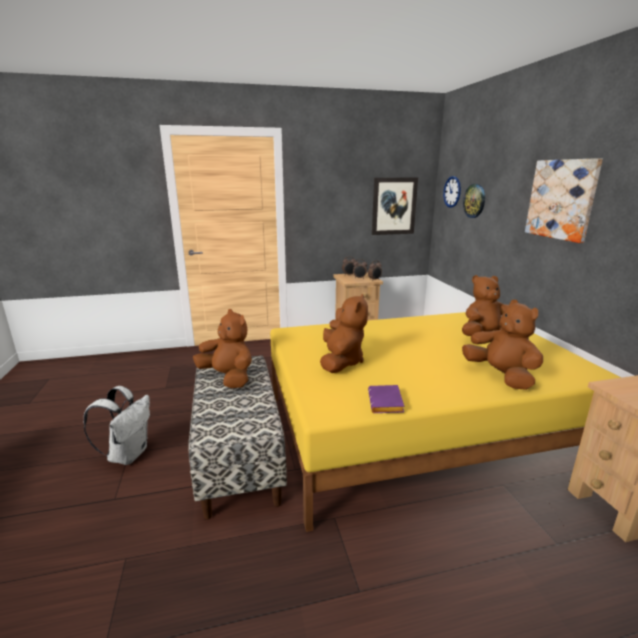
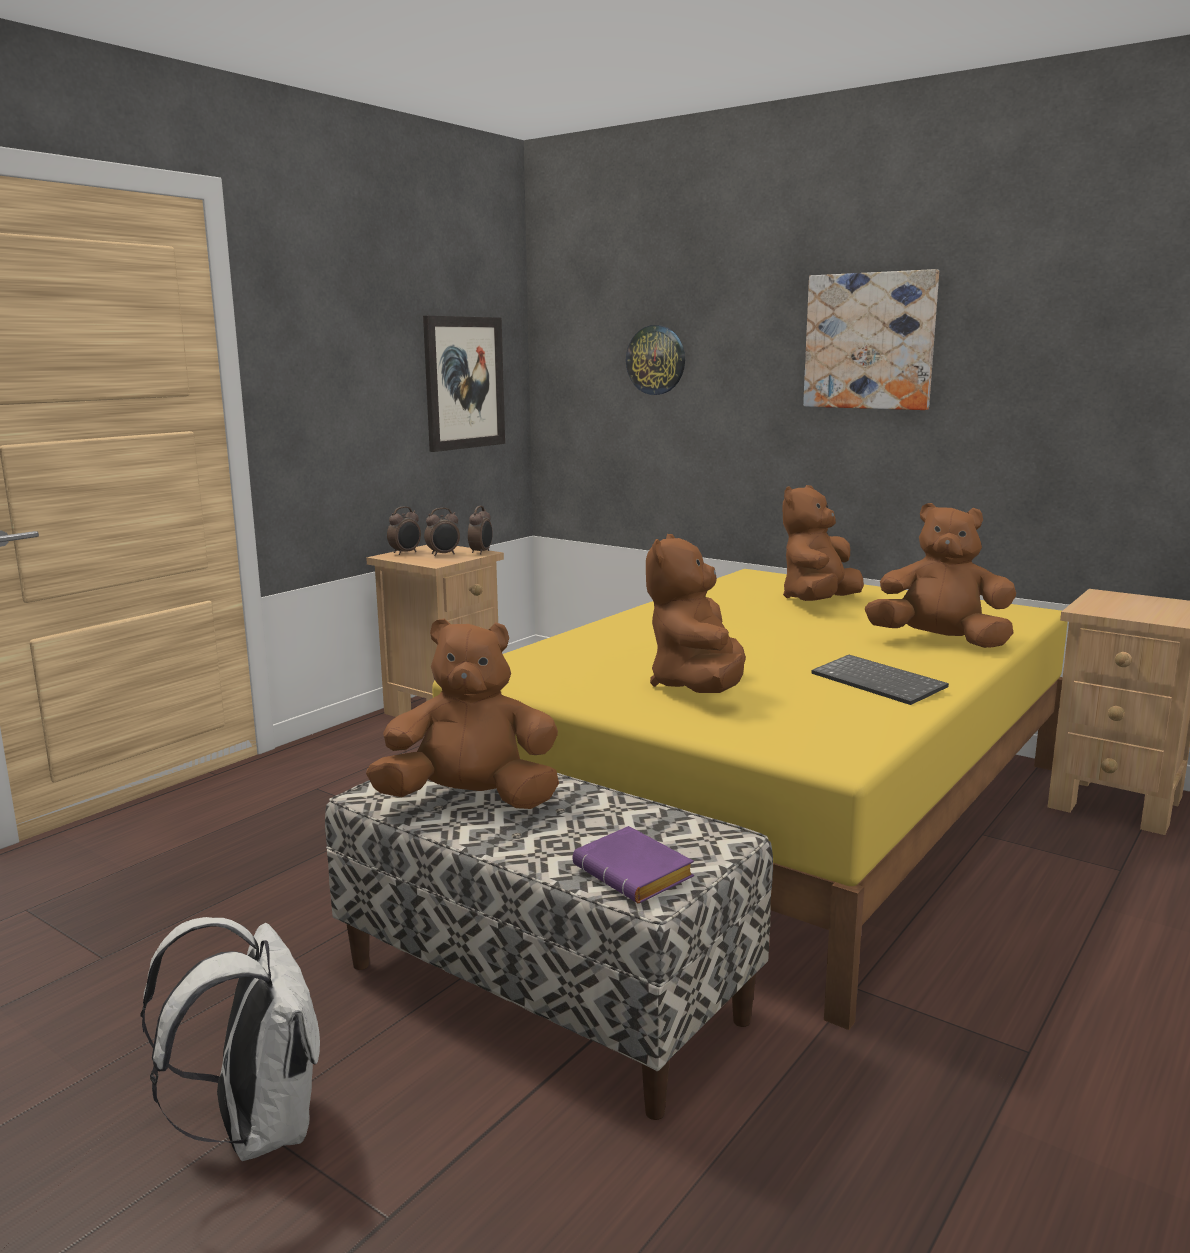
camera: 40 degrees left, 5 degrees down
(341, 362) = (698, 688): brown plush toy -> brown plush toy turned 135 degrees counterclockwise
(386, 403) = (888, 715): purple book -> purple book (637, 874)
(420, 386) = (880, 682): none -> keyboard
(452, 192) = (585, 346): wall clock -> none

